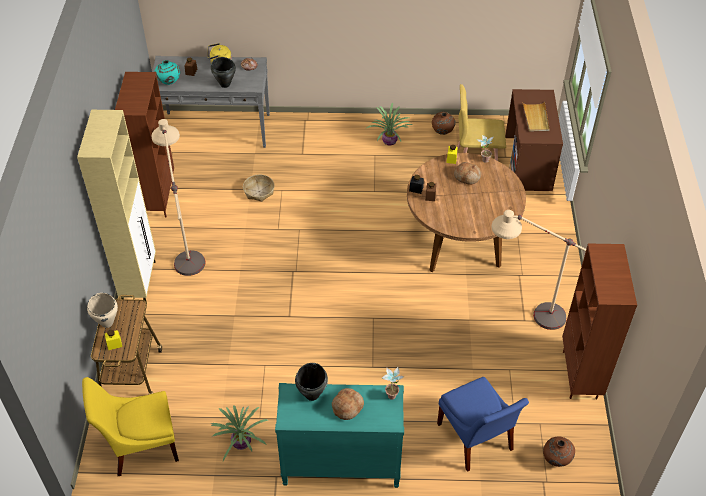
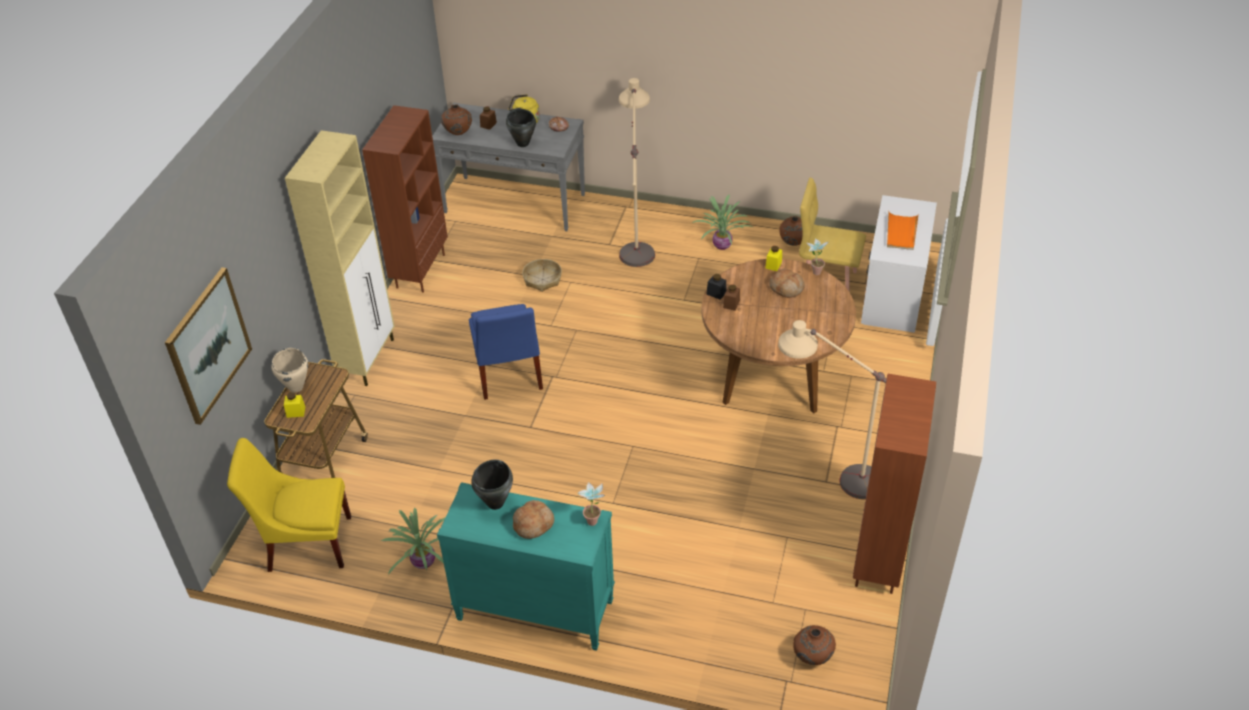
camera: 15 degrees right, 5 degrees down
(51, 310) = (208, 345): none -> picture
(169, 83) = (458, 134): turquoise vase -> brown vase
(187, 247) = (435, 329): beige floor lamp -> beige floor lamp (637, 239)
(476, 440) = (715, 613): blue chair -> blue chair (508, 374)
(528, 163) = (893, 295): brown desk -> white desk
(536, 118) = (901, 232): beige tray -> orange tray

